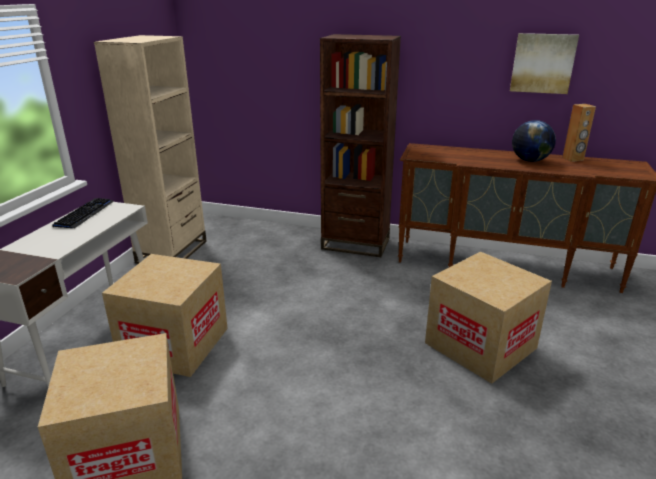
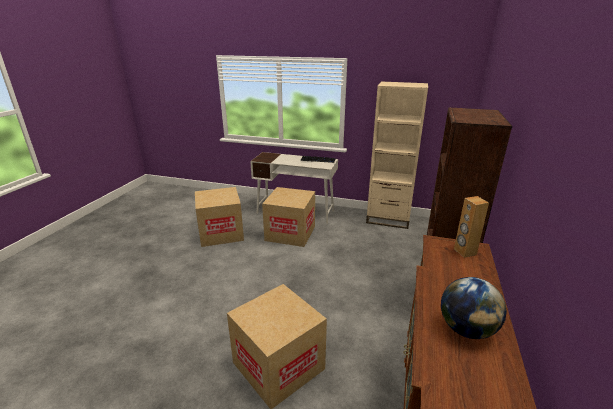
camera: 90 degrees right, 0 degrees up
(542, 63) = (566, 226): picture -> none
(573, 159) = (507, 388): brown speaker -> brown speaker (464, 252)

